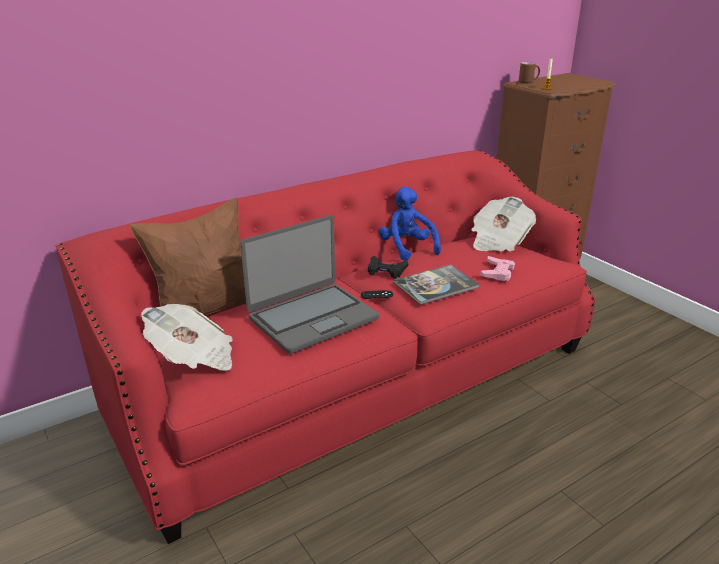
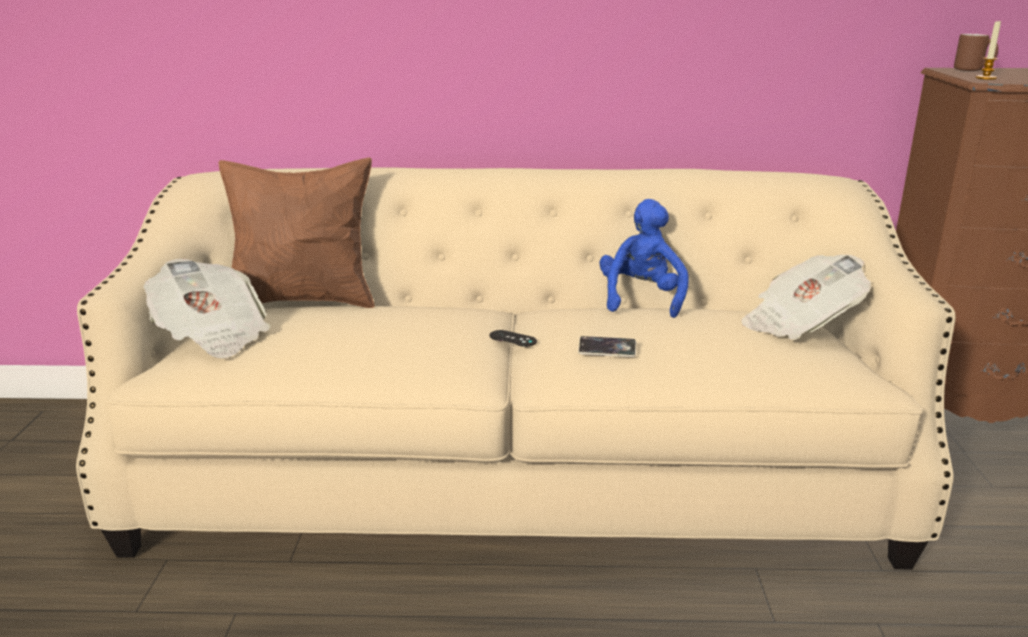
camera: 35 degrees right, 5 degrees down
(312, 318) = (390, 338): laptop -> none
(359, 382) = (514, 479): red sofa -> beige sofa
(386, 270) = (567, 315): black game controller -> none
(436, 285) = (607, 350): book -> phone
(497, 272) = (730, 361): pink game controller -> none

